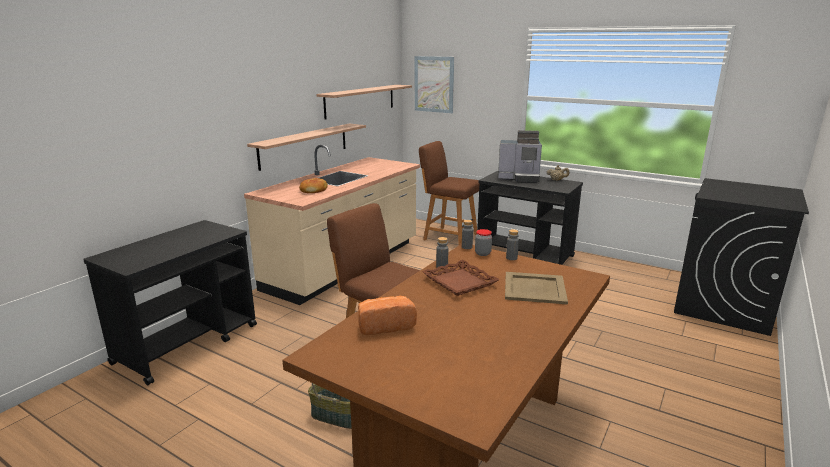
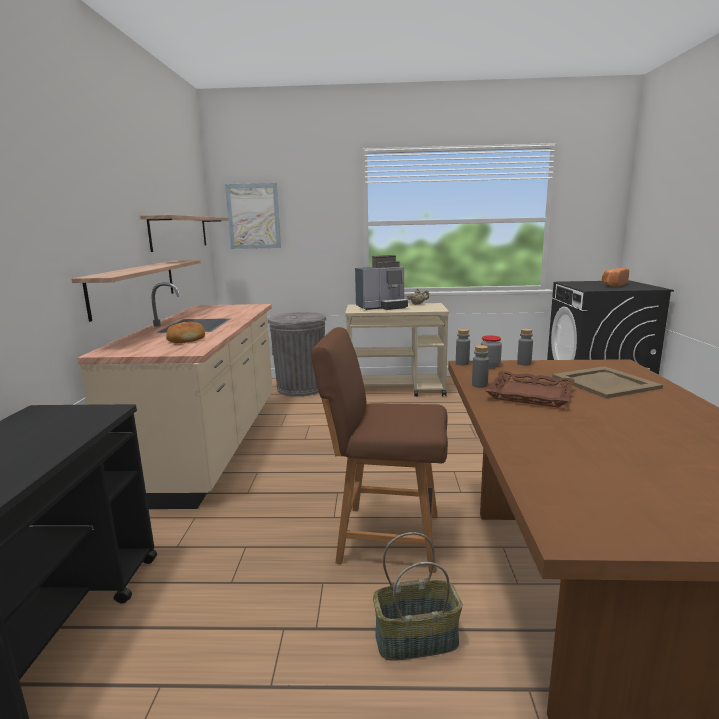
camera: 30 degrees left, 5 degrees down
(385, 325) = (564, 460): bread -> bread (613, 285)
(448, 236) = (301, 388): brown chair -> grey trash can
(525, 255) = (396, 389): black cart -> beige cart

